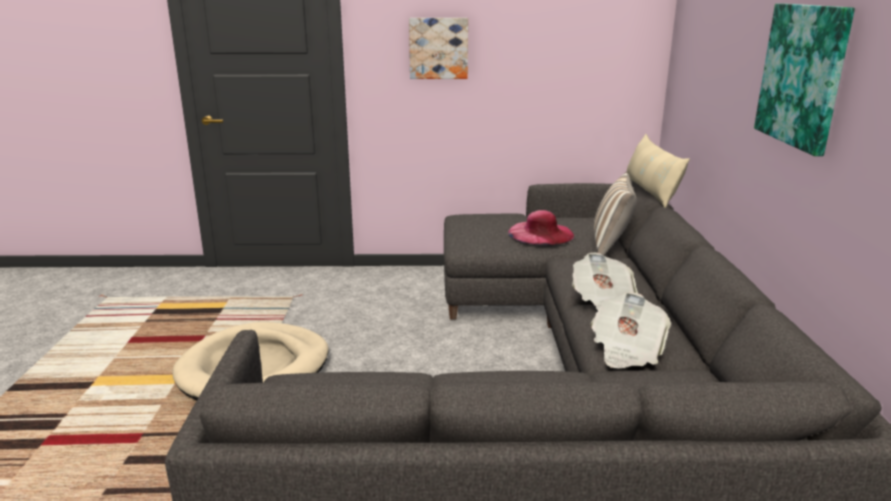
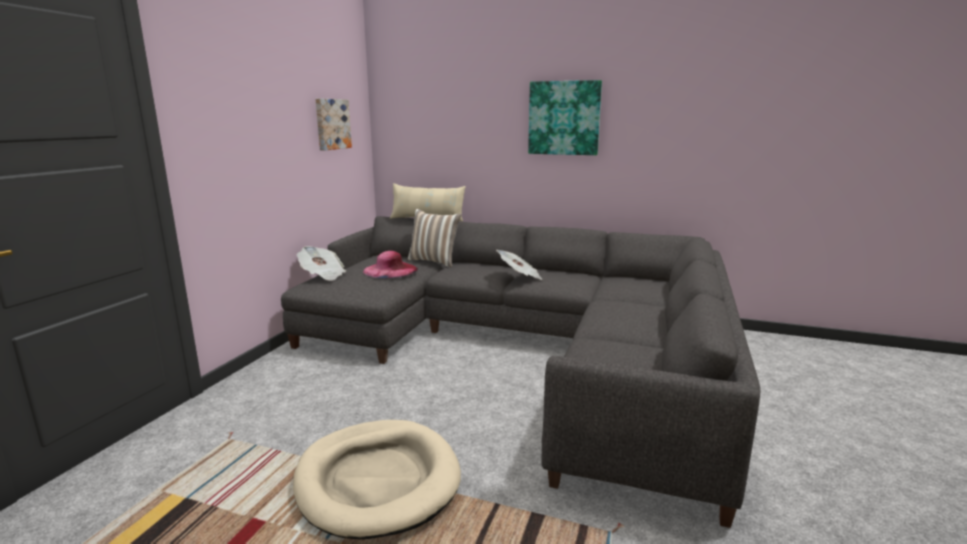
camera: 70 degrees left, 5 degrees down
(438, 48) = (246, 126): picture -> picture (331, 124)
(626, 350) = (580, 284): newspaper -> newspaper (322, 275)

